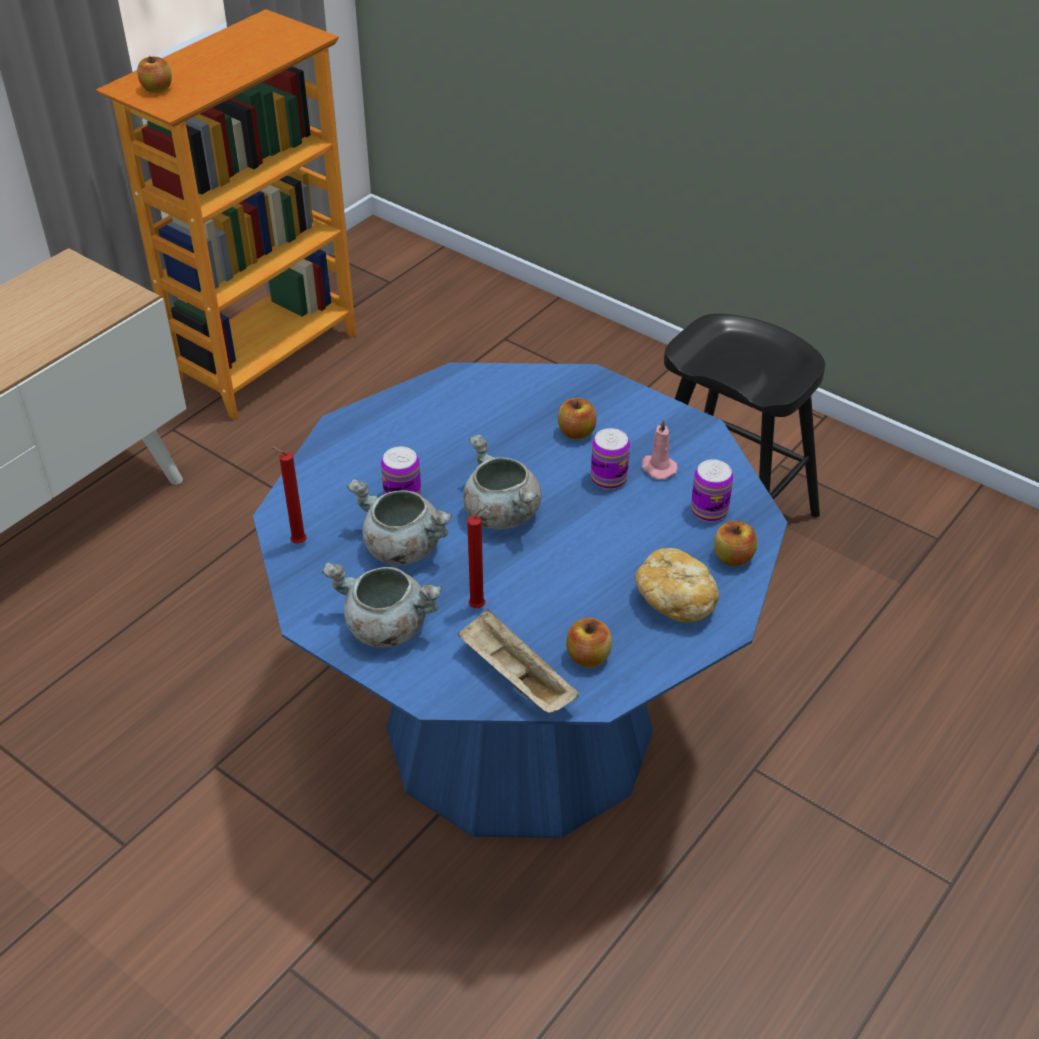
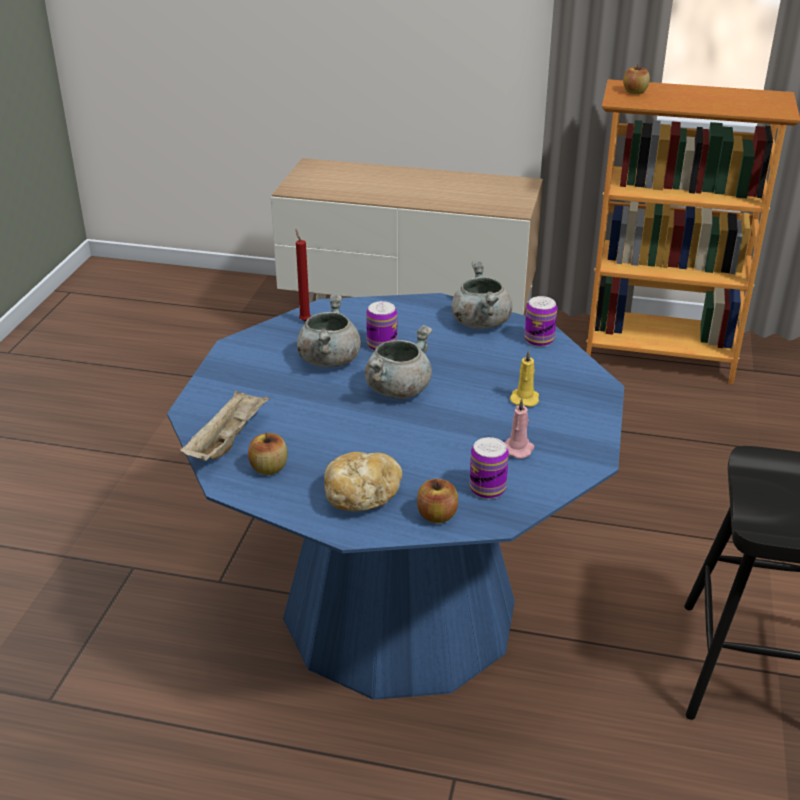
camera: 65 degrees right, 10 degrees down
(384, 627) = (245, 375): grey cooking pot -> grey cooking pot (479, 322)
(479, 606) = (291, 406): red candle -> none
(576, 432) = (524, 398): apple -> yellow candle
(609, 478) = (482, 427): can -> can (539, 340)

